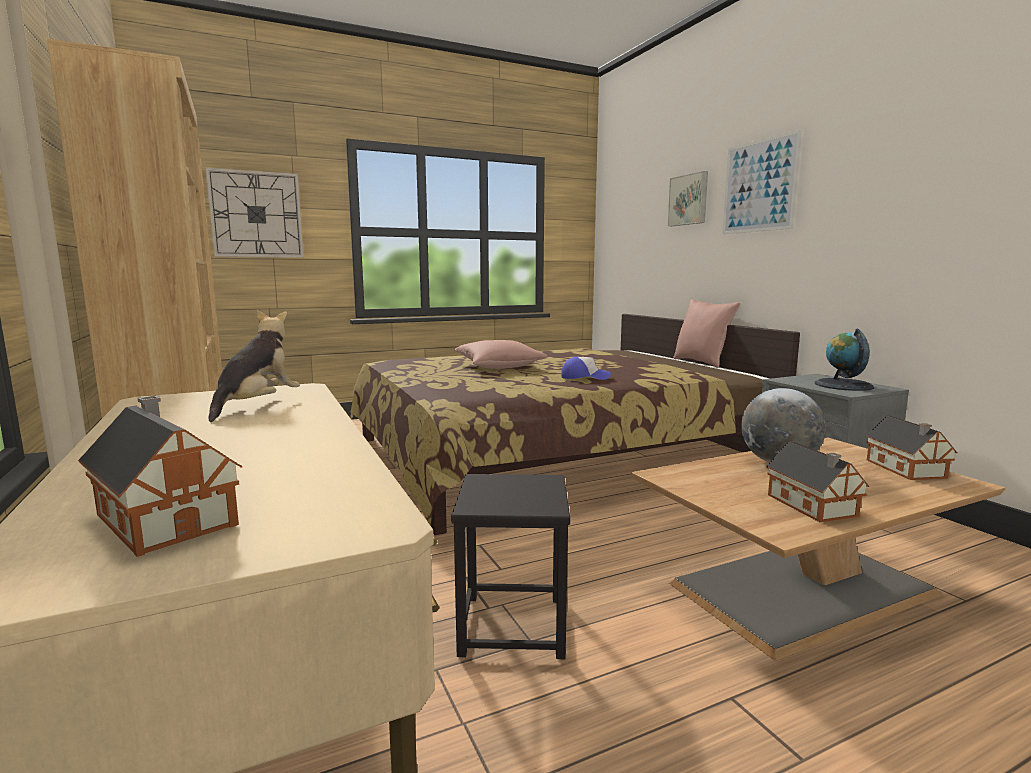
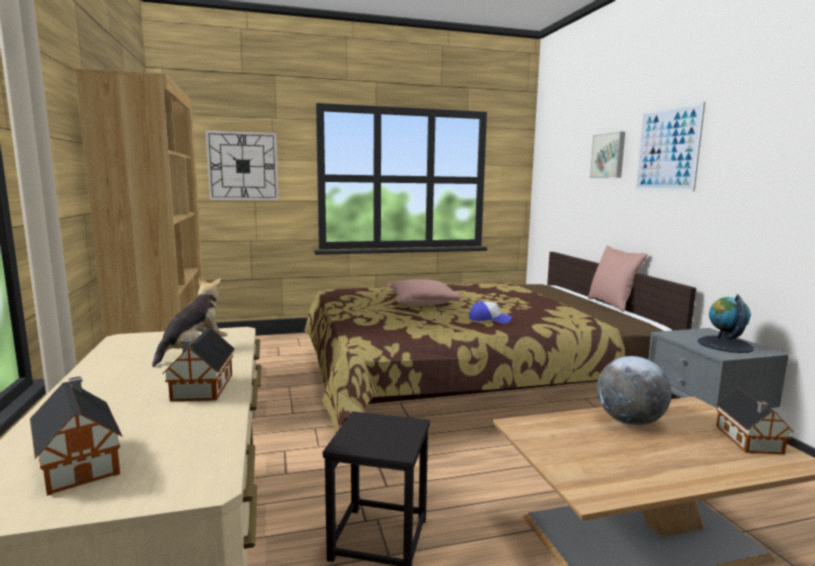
camera: 10 degrees right, 0 degrees up
(813, 506) = (634, 472): toy house -> toy house (201, 388)

